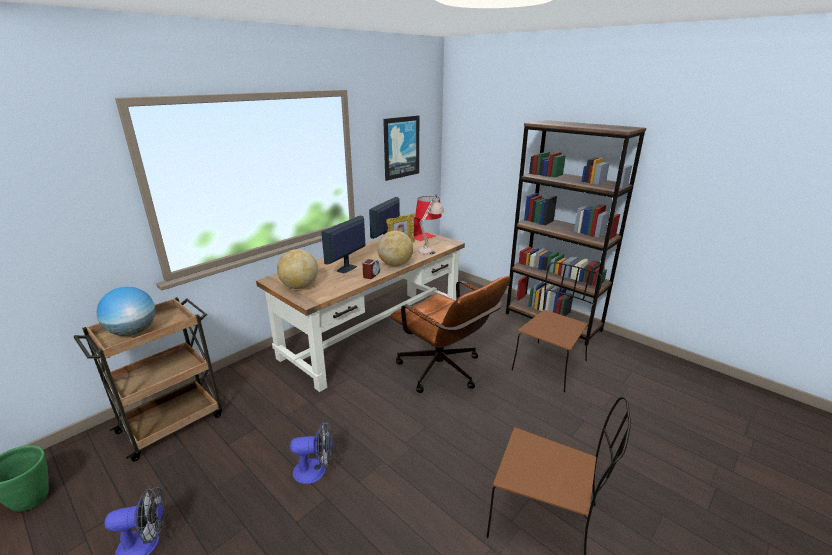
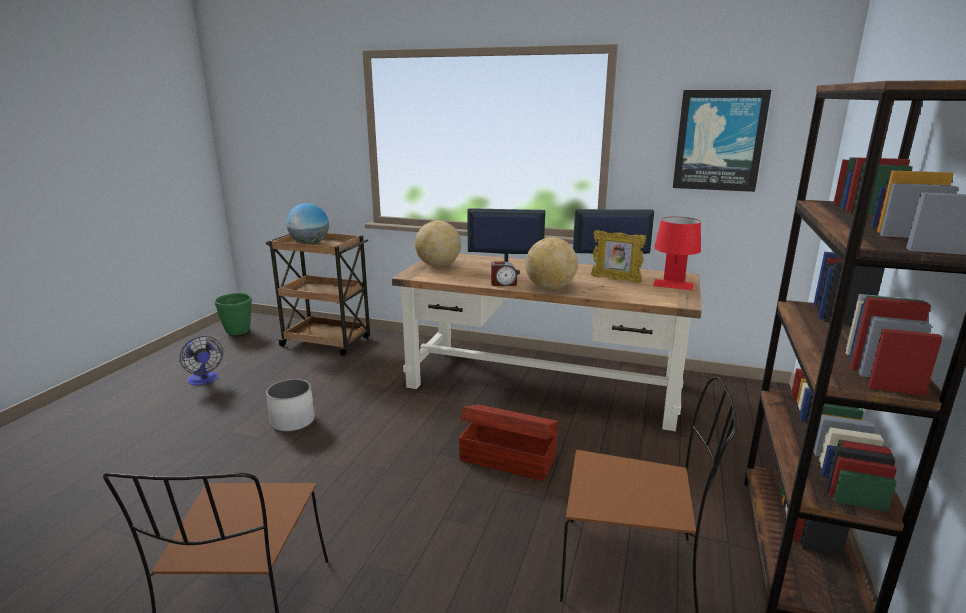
camera: 65 degrees right, 5 degrees down
(316, 470) = (293, 421): fan -> white planter
(430, 249) = (635, 295): beige table lamp -> none
(445, 372) = (507, 458): brown office chair -> brown storage box

